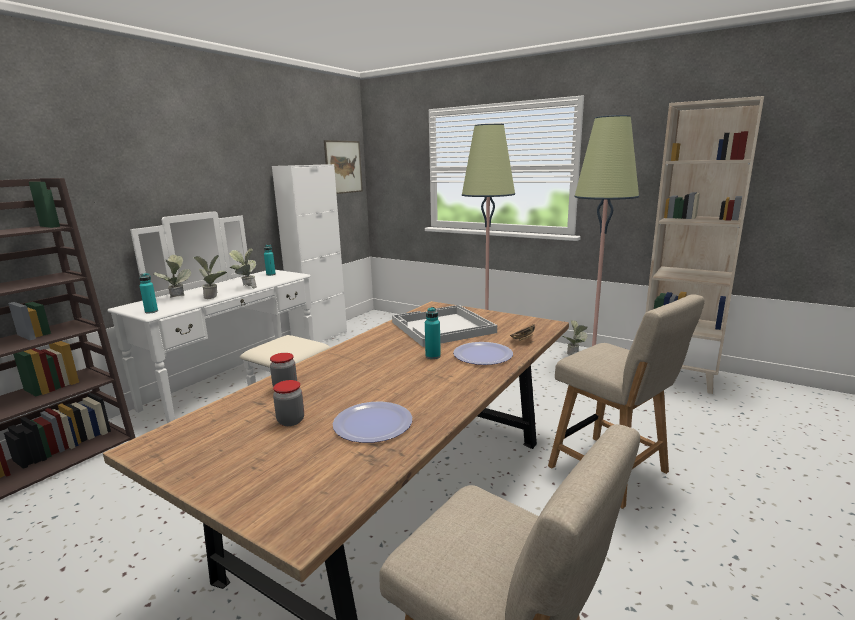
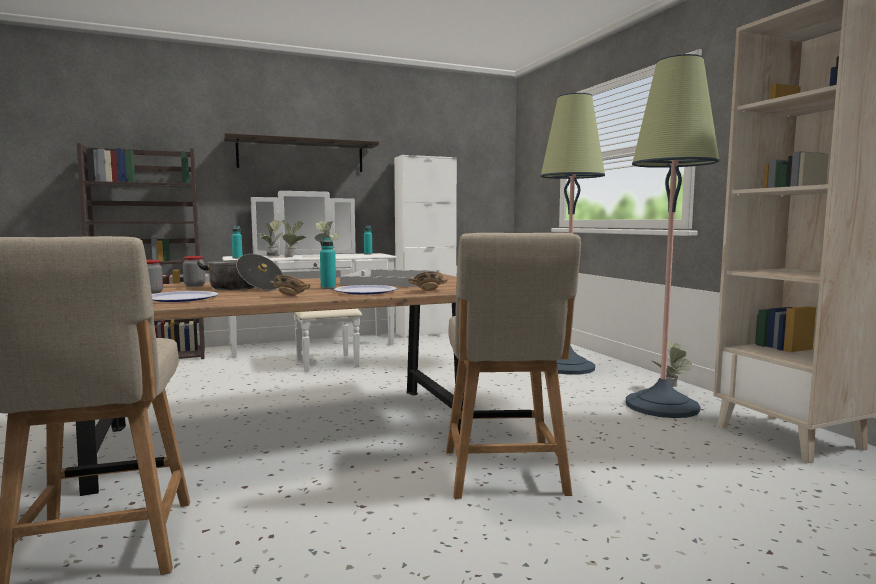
camera: 35 degrees right, 10 degrees down
(178, 171) = (301, 155): none -> shelf
(343, 167) = (484, 165): picture -> none
(359, 379) = (244, 288): none -> cooking pot
(454, 383) = (290, 296): none -> bowl

